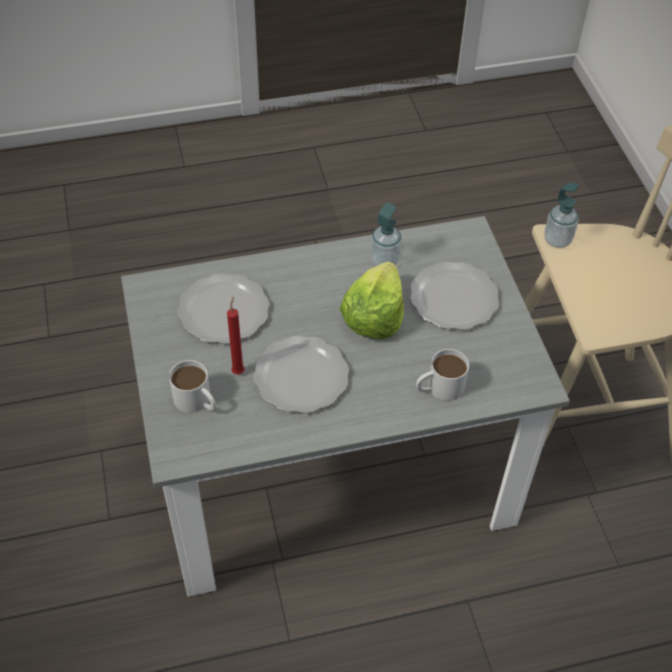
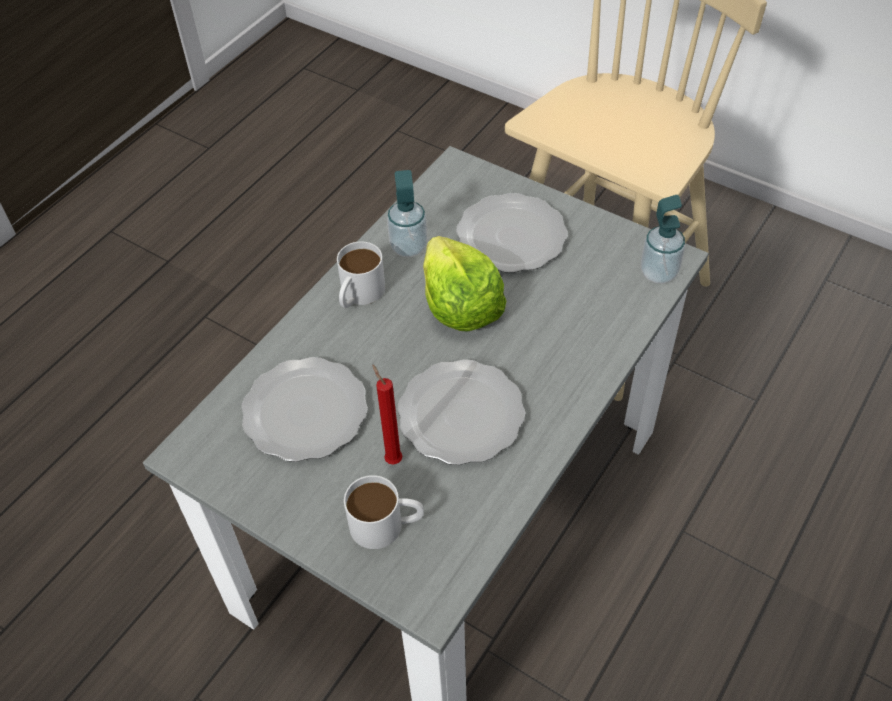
camera: 40 degrees left, 0 degrees up
(439, 388) = (595, 325): white mug -> white mug (358, 294)
(557, 240) = (540, 124): soap dispenser -> soap dispenser (658, 273)

